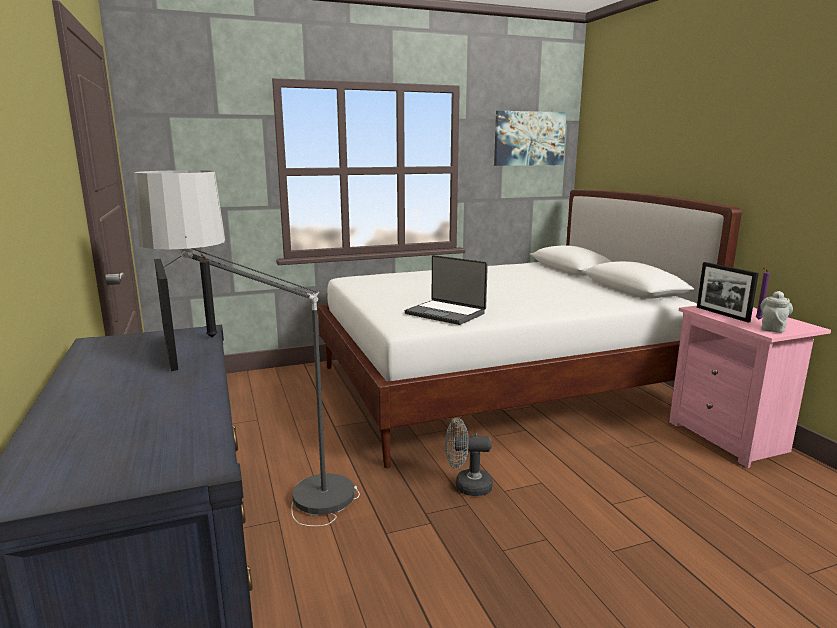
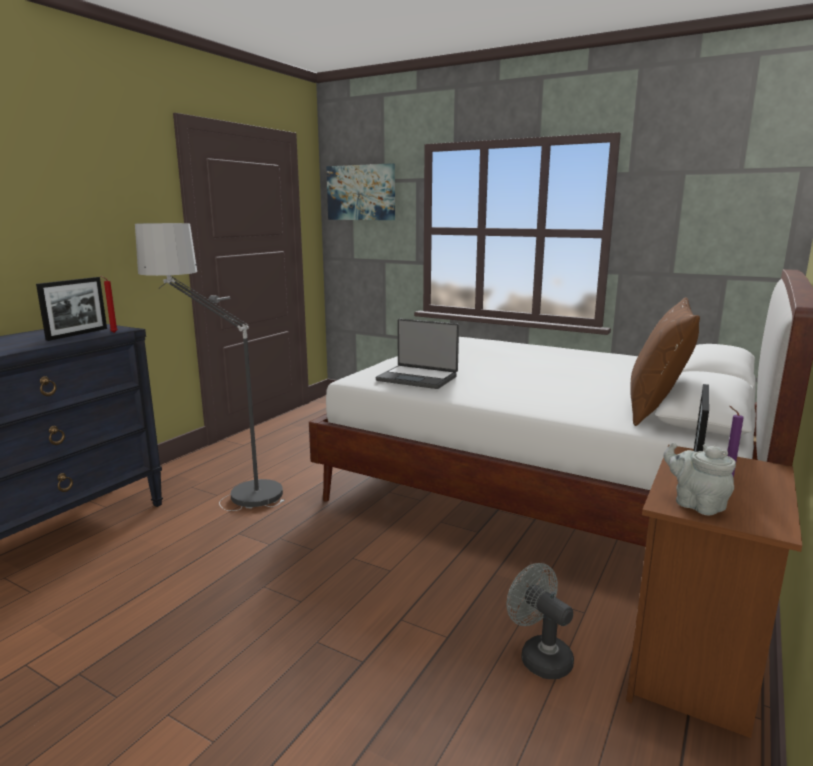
camera: 50 degrees right, 0 degrees up
(211, 338) = (113, 333): black candle -> red candle
(446, 313) = (418, 378): laptop -> laptop turned 60 degrees counterclockwise
(467, 486) = (338, 539): grey fan -> grey fan (539, 656)
(529, 138) = (724, 195): picture -> picture (361, 192)
(611, 292) = (655, 409): none -> brown pillow
(731, 438) = (695, 669): pink nightstand -> brown nightstand
(772, 328) = (696, 504): grey teapot -> grey teapot turned 120 degrees counterclockwise

